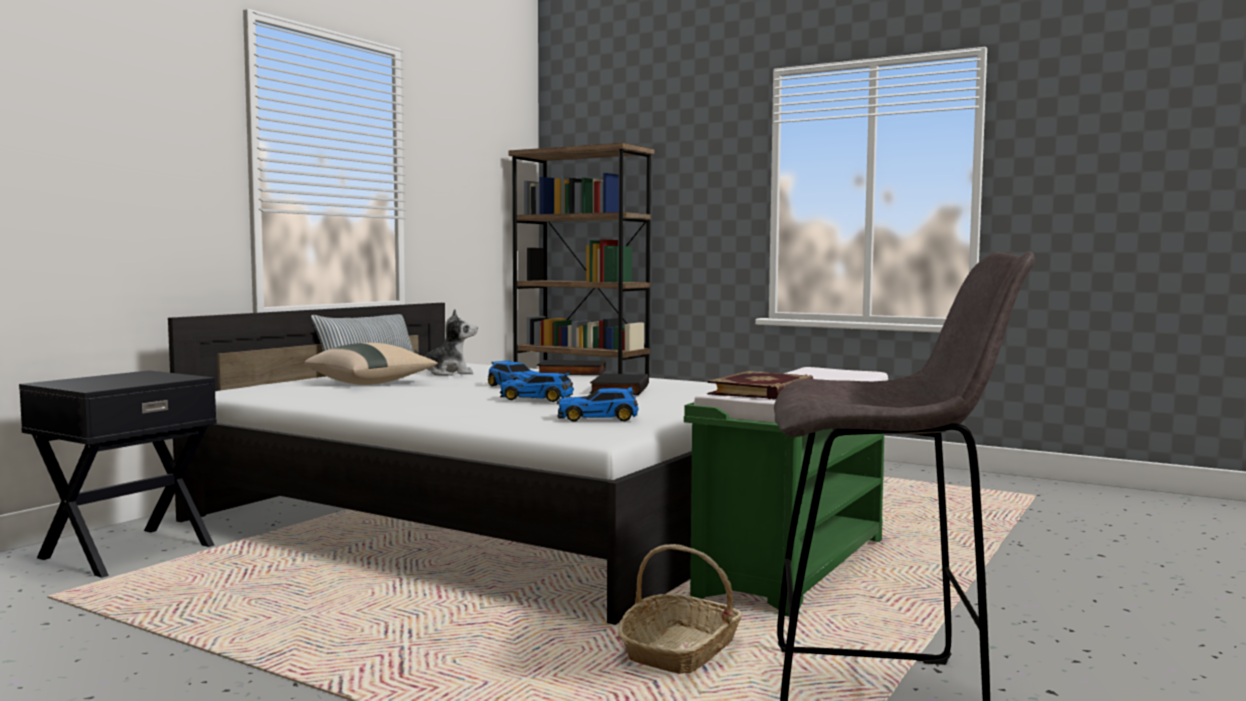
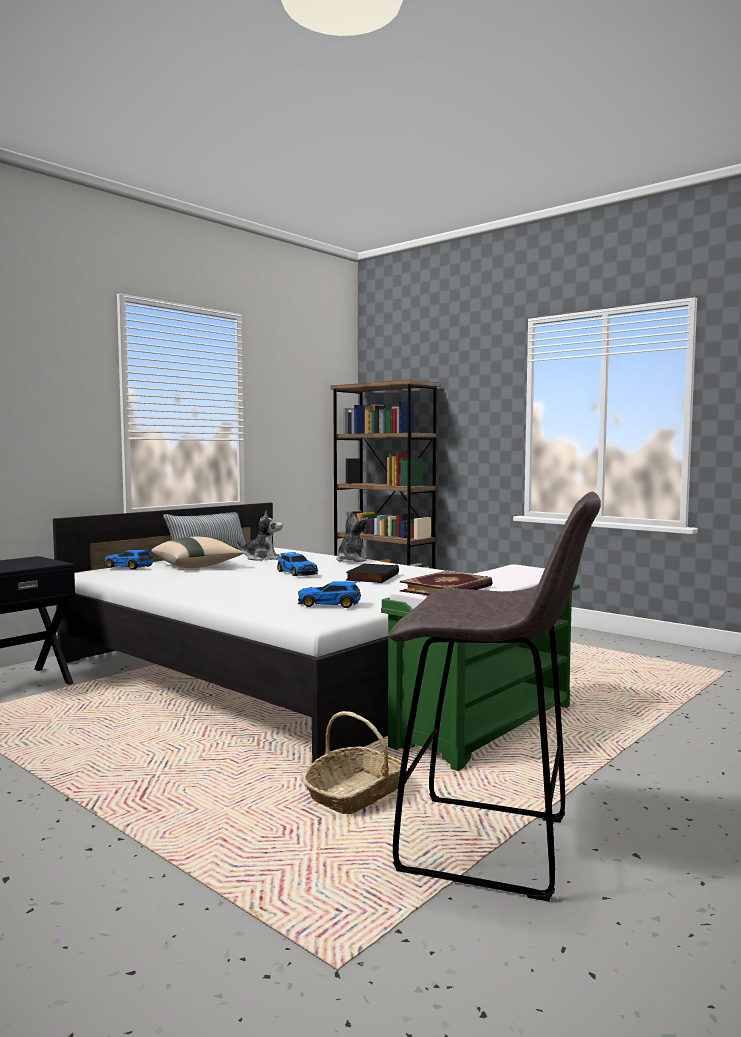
camera: 10 degrees right, 0 degrees up
(538, 399) = (302, 584): toy car -> toy car (129, 567)
(571, 373) = (351, 560): black book -> plush toy

